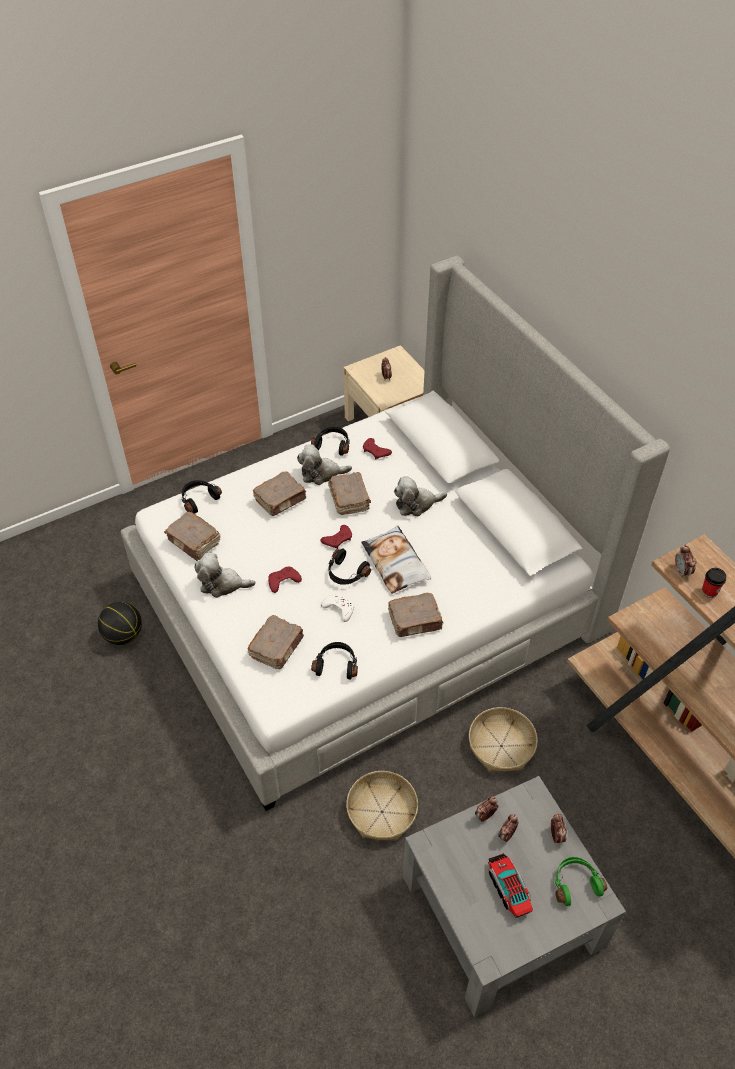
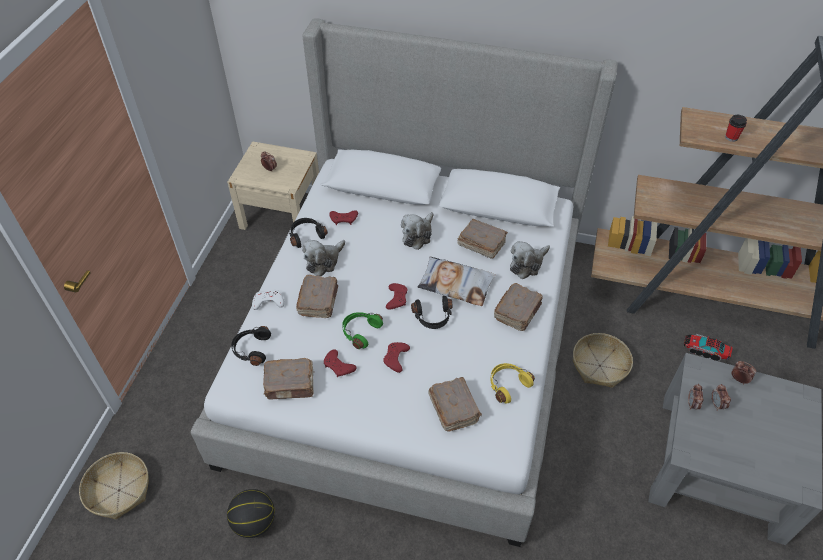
camera: 45 degrees left, 0 degrees up
(222, 584) = (353, 398): plush toy -> plush toy (527, 264)
(238, 555) = (338, 366): none -> red game controller
(336, 664) = (507, 385): black headphones -> yellow headphones
(339, 608) = (459, 345): white game controller -> white game controller (268, 302)
(349, 499) = (368, 264): brown book -> brown book (481, 244)
(382, 812) = (587, 473): basket -> basket (119, 490)
(509, 889) = (759, 436): toy truck -> toy truck (704, 351)
(575, 883) = (782, 398): green headphones -> green headphones (360, 332)
(682, 571) = (703, 136): alarm clock -> none

